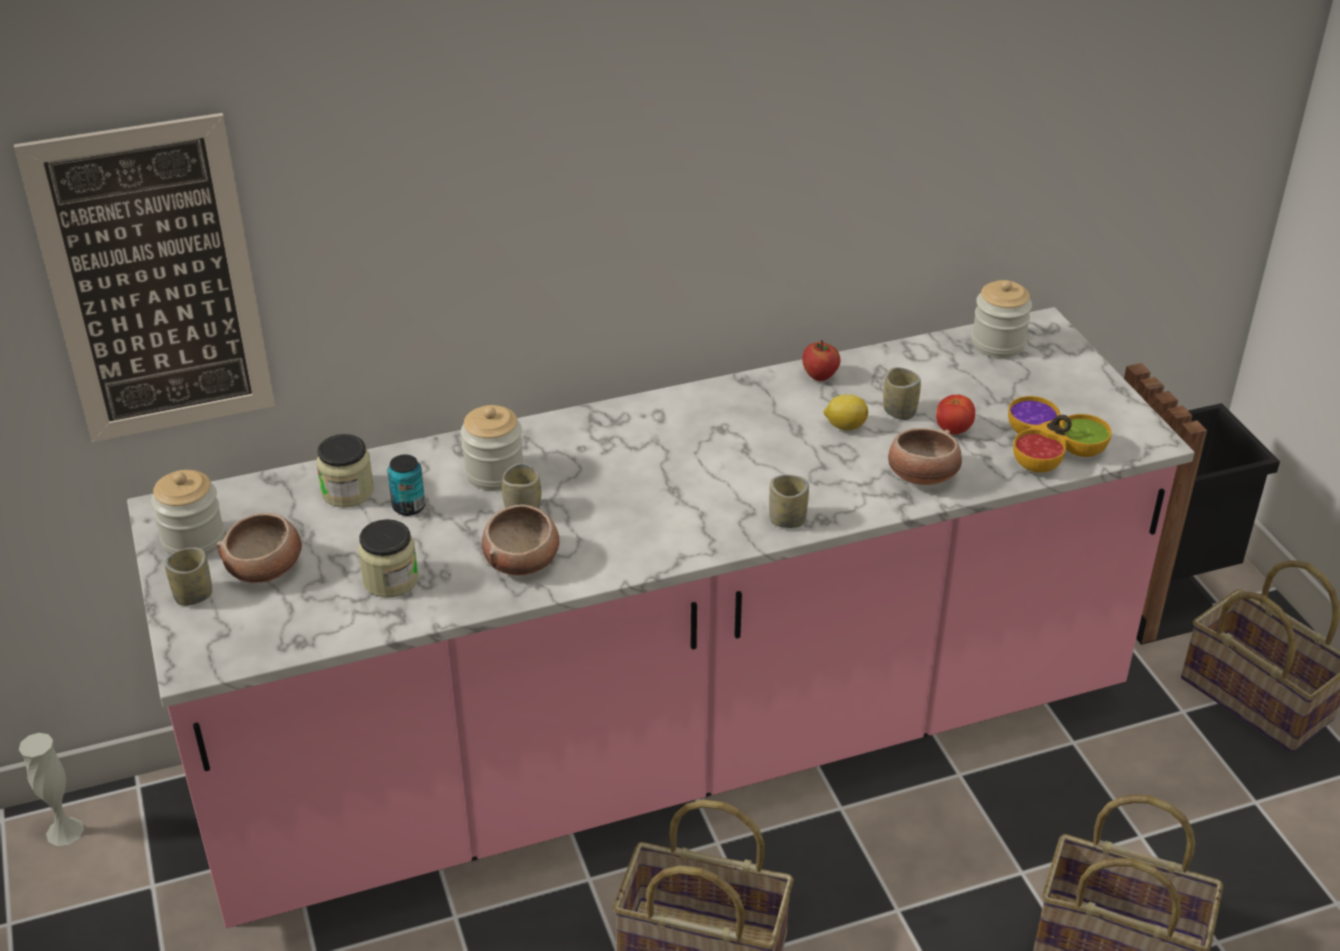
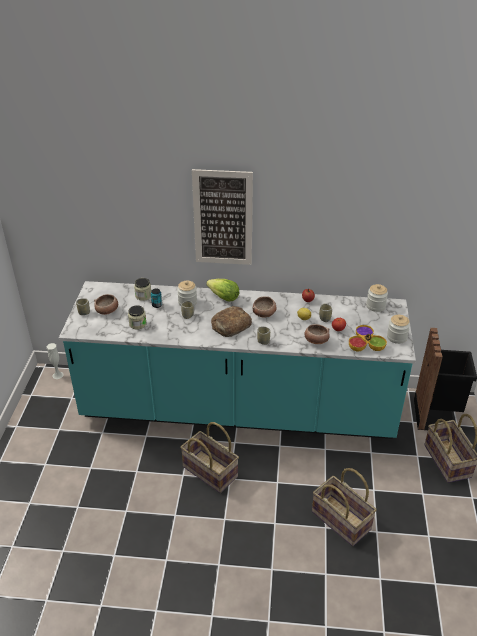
camera: 25 degrees right, 0 degrees up
(153, 283) = (98, 219): picture -> picture (223, 218)
(194, 540) = (94, 297): jar -> jar (396, 337)
(522, 560) = (177, 330): bowl -> bowl (264, 313)
(589, 431) = (224, 297): none -> lettuce
(666, 503) = (230, 325): none -> bread
(670, 746) = (238, 409): pink counter -> turquoise counter

